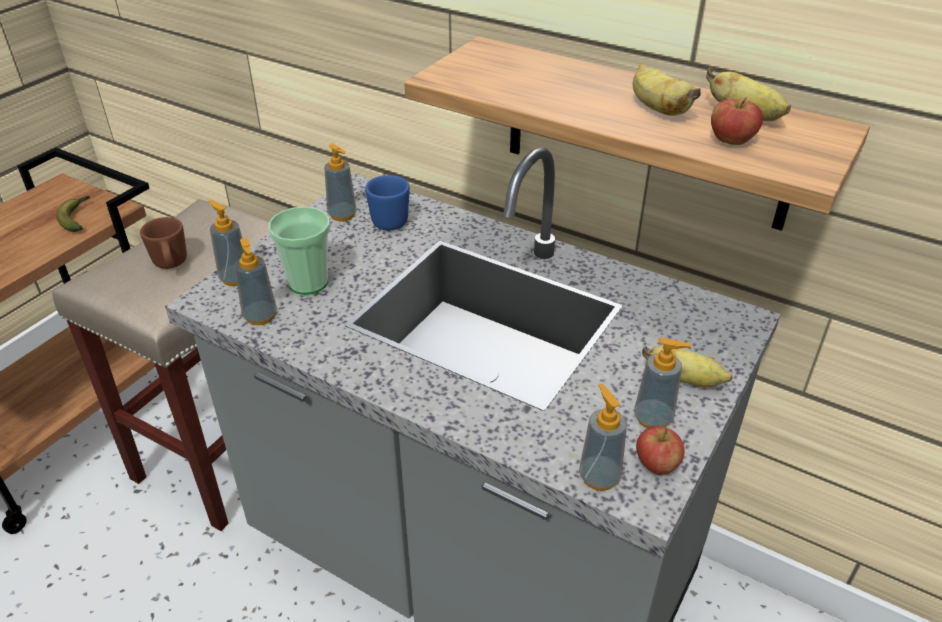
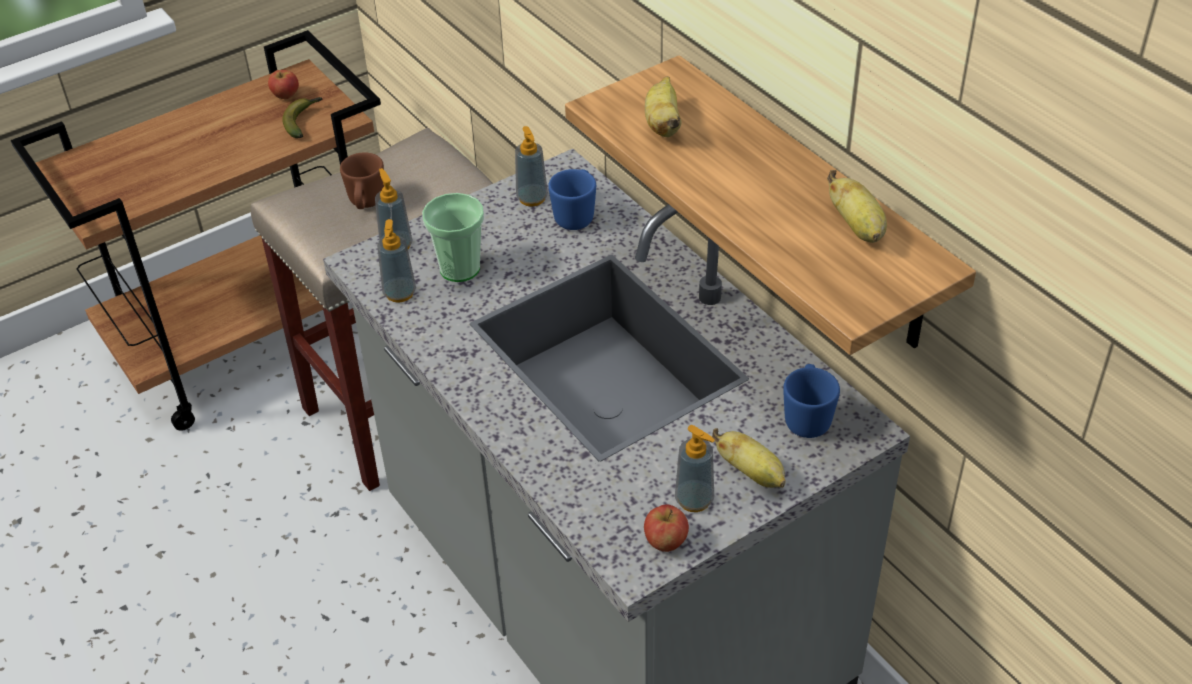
camera: 25 degrees right, 5 degrees up
(599, 477) = (607, 535): soap dispenser -> none
(657, 108) = (778, 197): banana -> banana (663, 124)
(692, 322) = (807, 417): none -> blue mug
(731, 141) = (813, 254): apple -> apple (286, 95)

